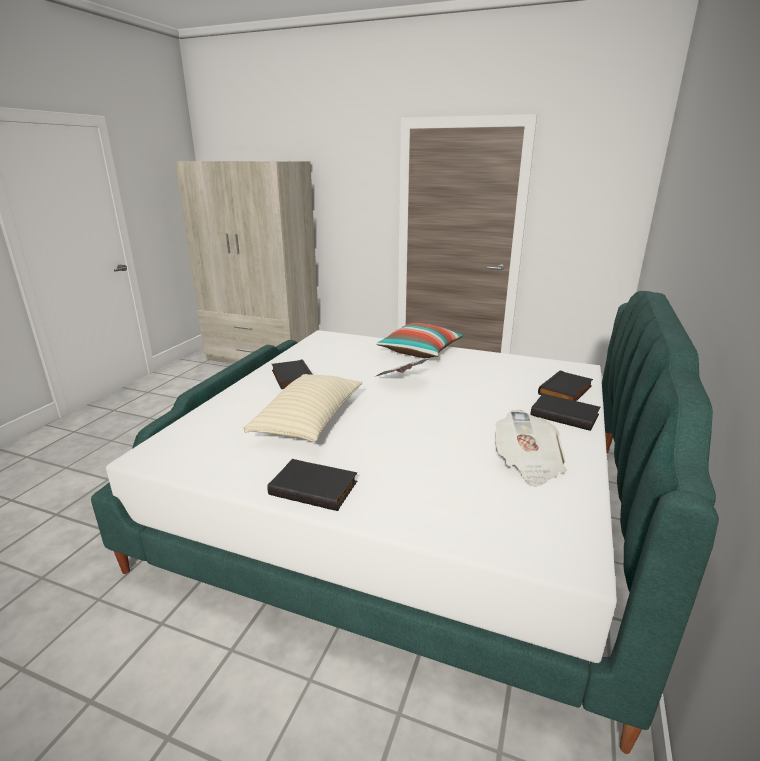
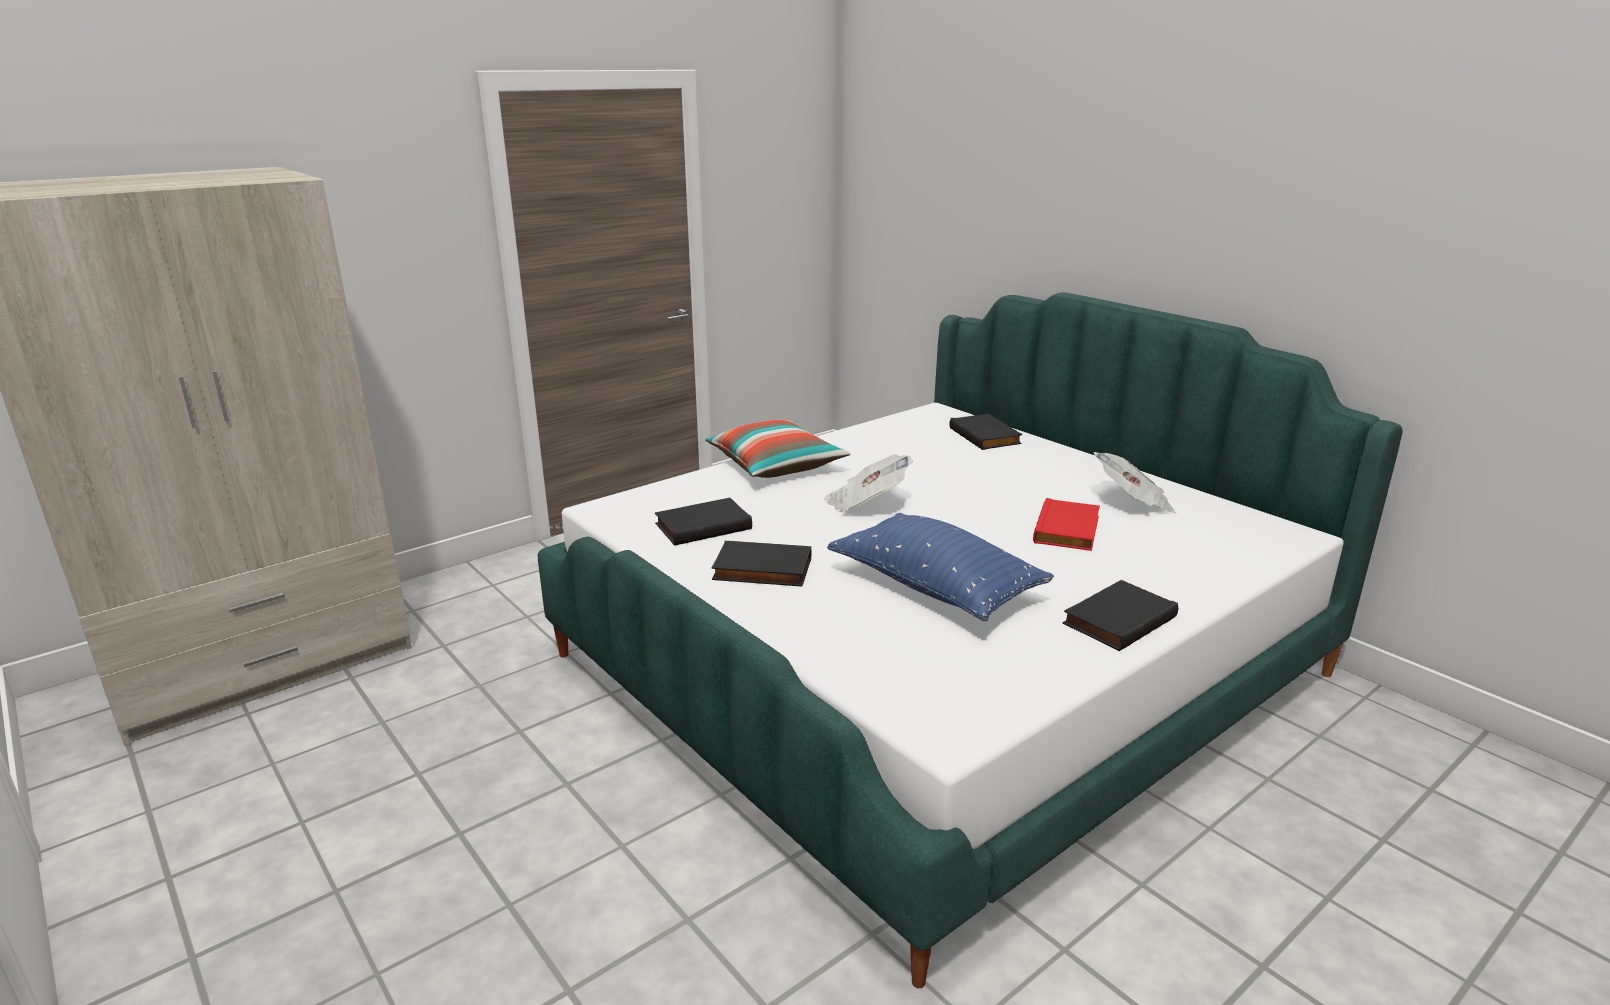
camera: 60 degrees left, 0 degrees up
(309, 421) = (935, 588): beige pillow -> blue pillow
(440, 447) = (1068, 530): none -> red book
(565, 414) = (1041, 455): black book -> black book (703, 525)

